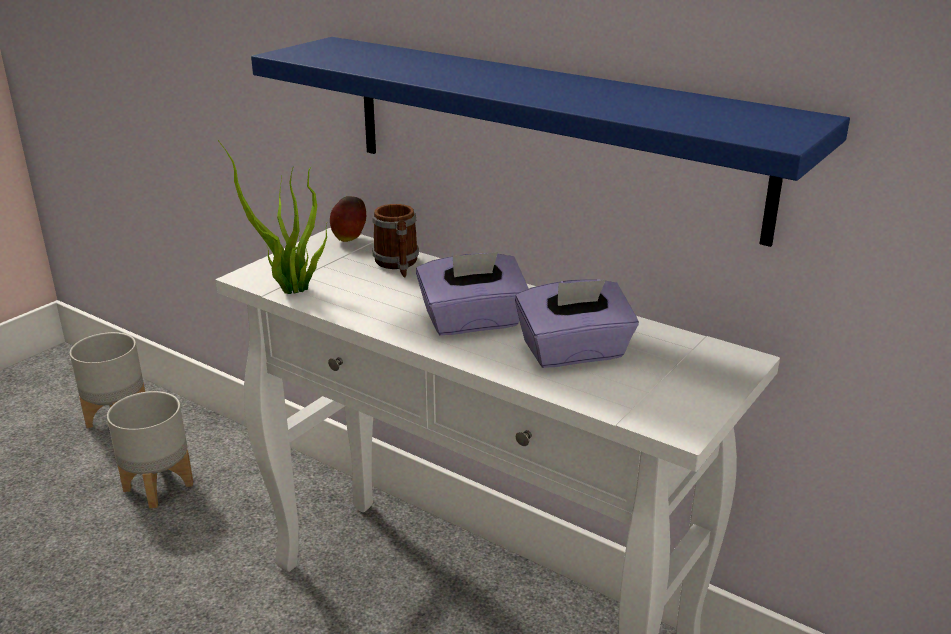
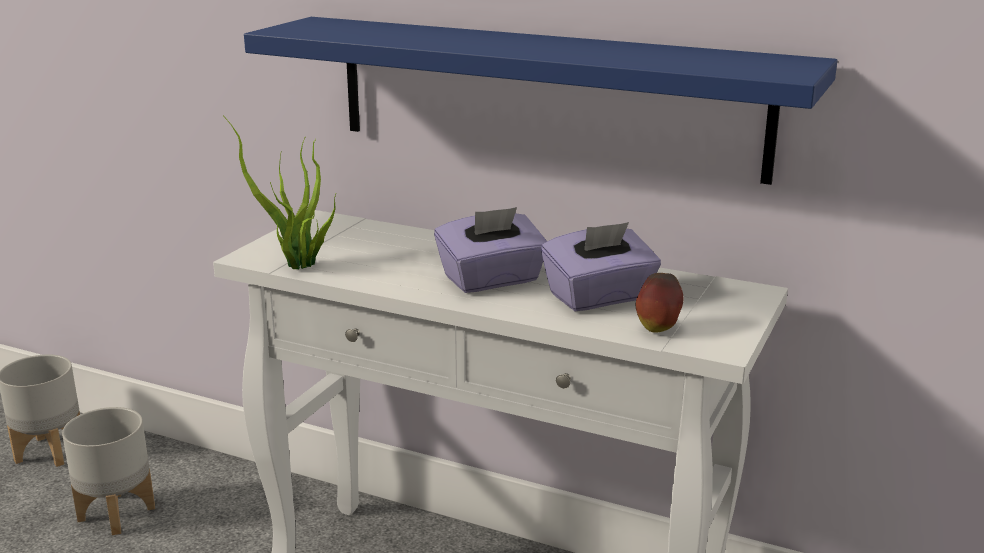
camera: 10 degrees left, 5 degrees down
(350, 239) = (336, 219): apple -> apple (658, 328)
(398, 265) = (396, 238): mug -> none

